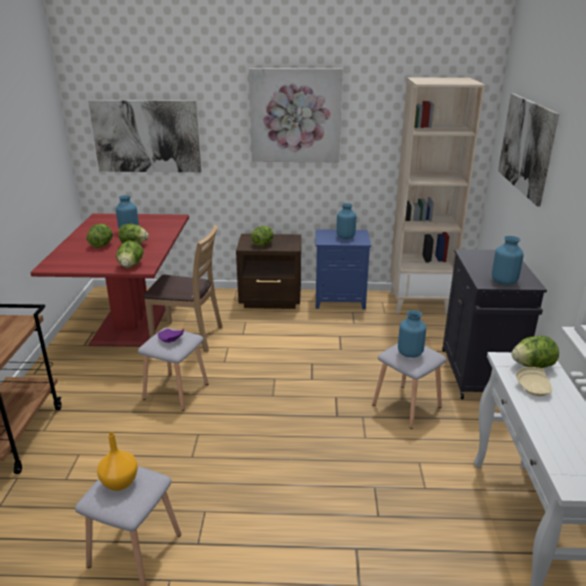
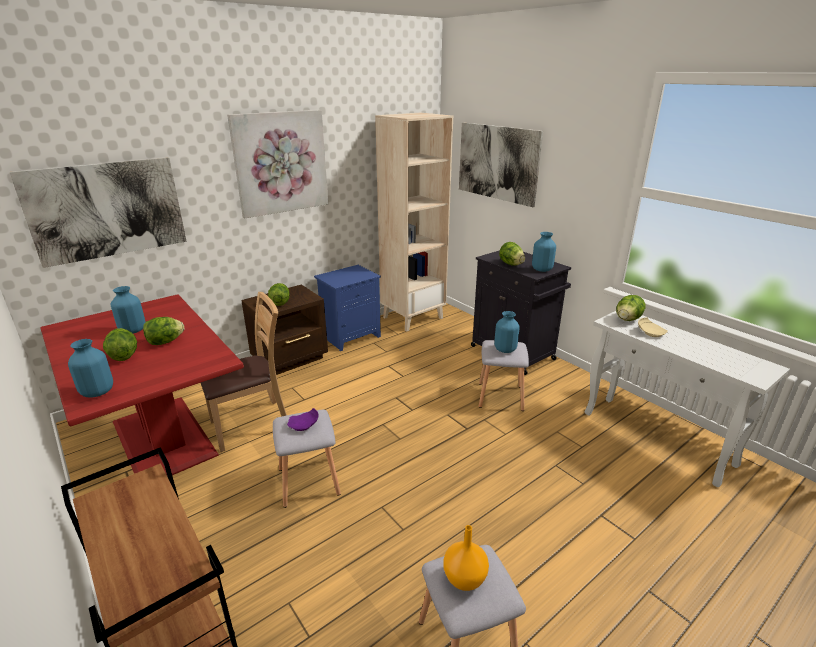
camera: 40 degrees left, 0 degrees up
(131, 266) = (202, 364): lettuce -> lettuce (511, 264)
(346, 237) = (350, 275): blue vase -> blue vase (98, 392)

